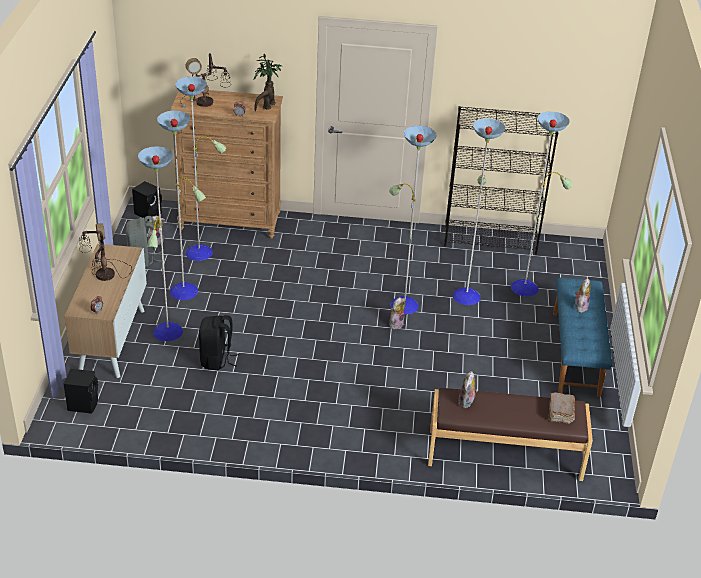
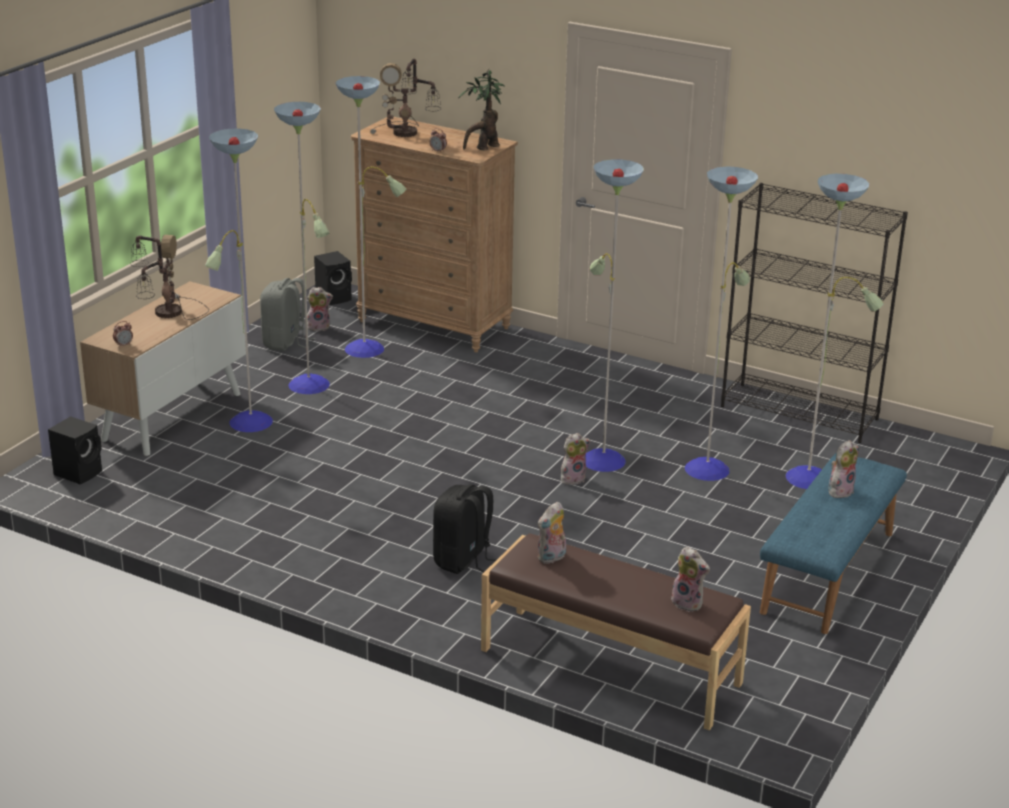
camera: 25 degrees right, 10 degrees down
(216, 360) = (287, 465): black backpack -> black backpack (463, 561)
(560, 413) = (689, 603): brown book -> plush toy

